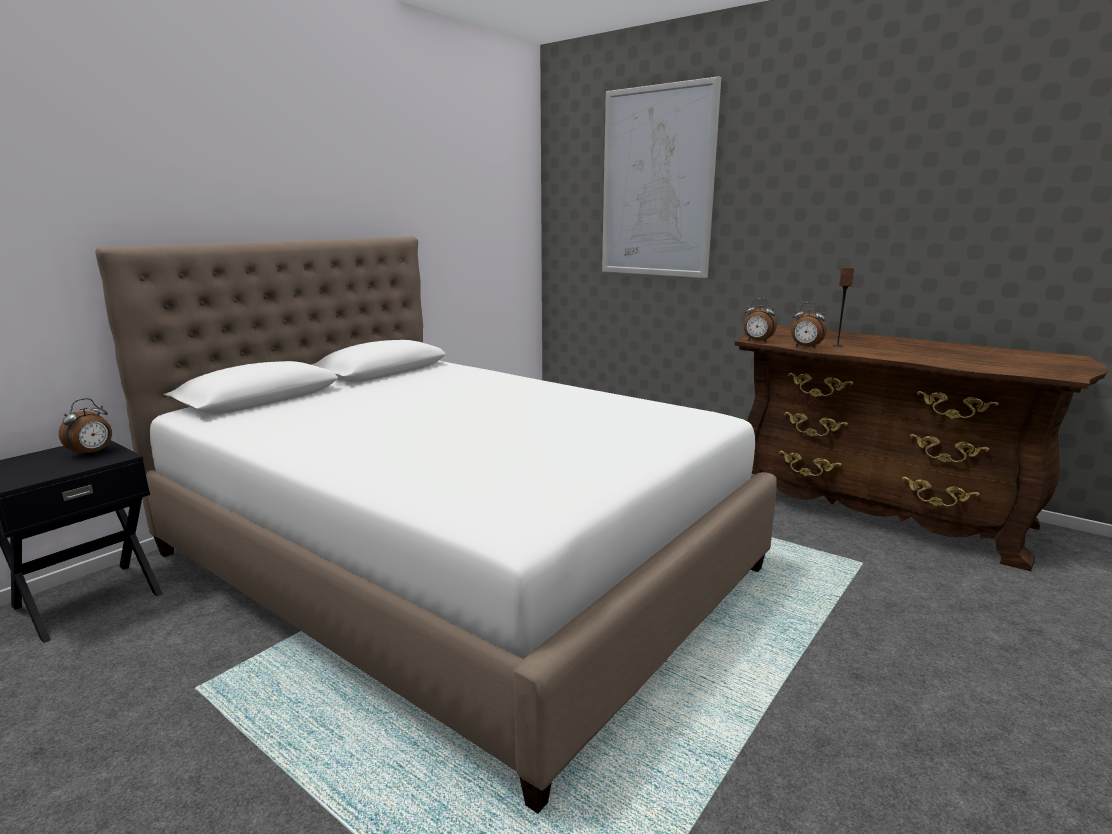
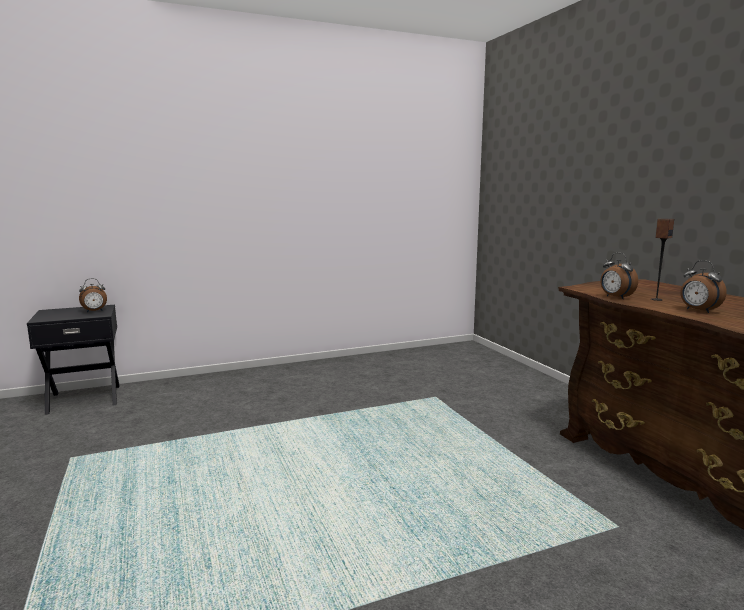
camera: 30 degrees right, 5 degrees down
(454, 560) = (280, 428): white bed -> none
(657, 183) = (556, 147): picture -> none
(757, 341) = (579, 288): alarm clock -> alarm clock (698, 311)

